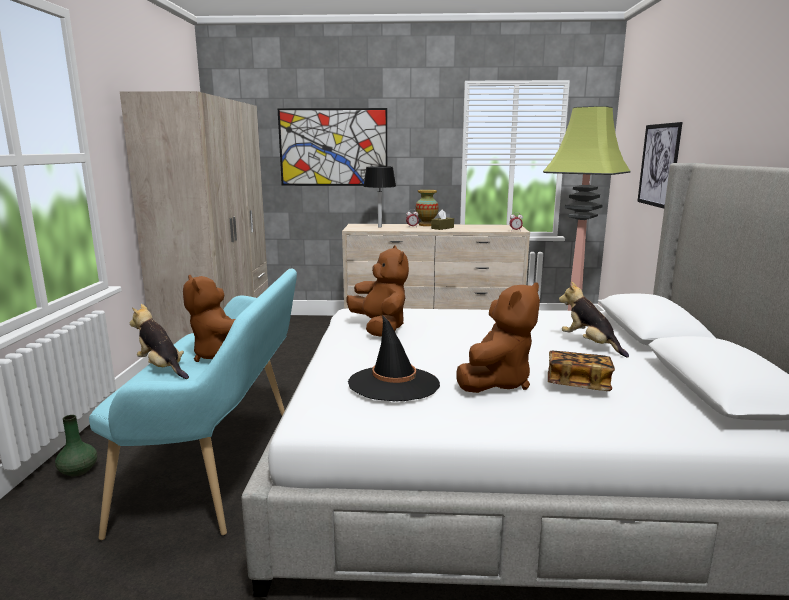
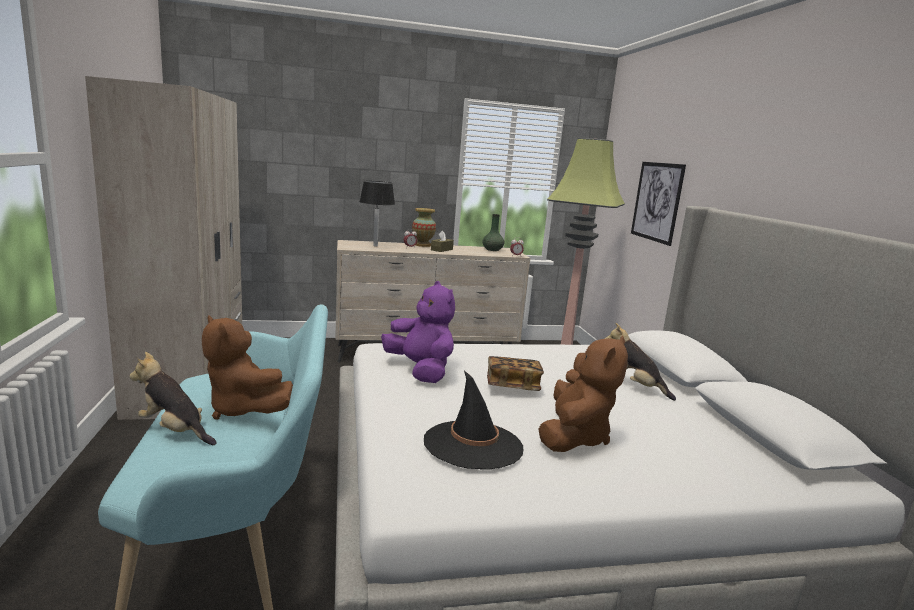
camera: 15 degrees left, 0 degrees up
(79, 471) = (49, 563): green vase -> green vase (492, 250)
(333, 147) = (321, 156): picture -> none
(380, 328) = (420, 370): brown plush toy -> purple plush toy
(577, 385) = (650, 436): book -> book (512, 386)

